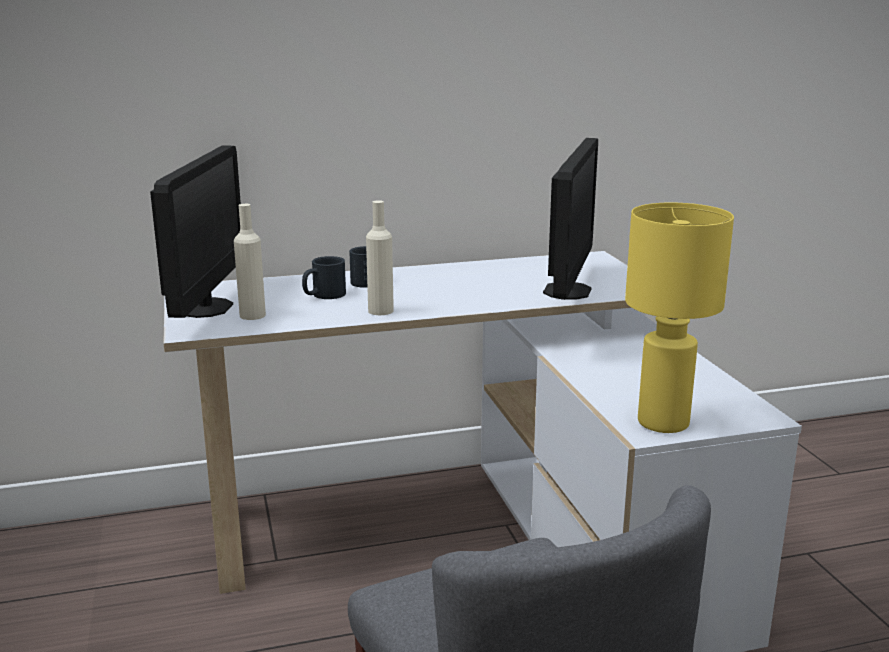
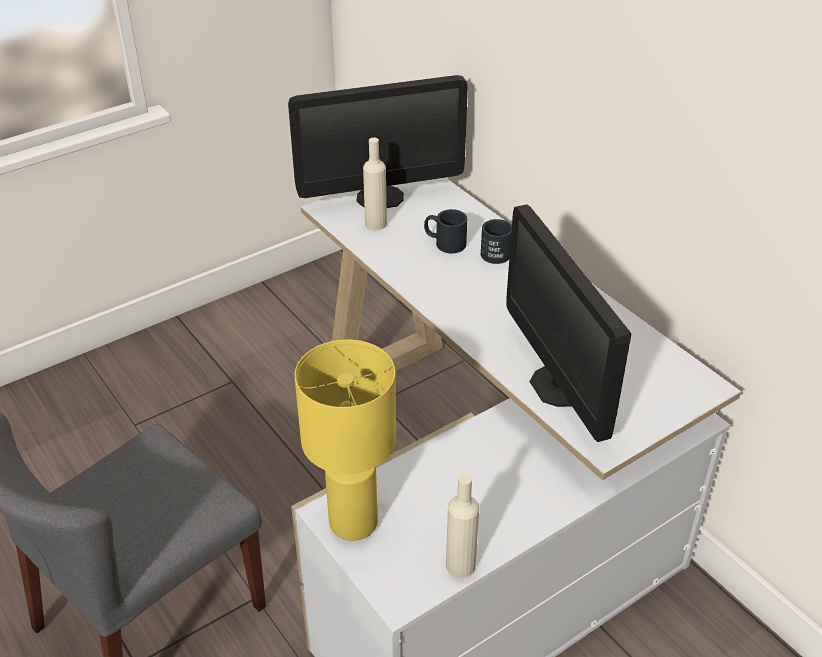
camera: 70 degrees right, 20 degrees up
(380, 311) = (424, 283): beige bottle -> beige bottle (460, 565)
(567, 291) = (558, 386): monitor -> monitor turned 75 degrees clockwise

